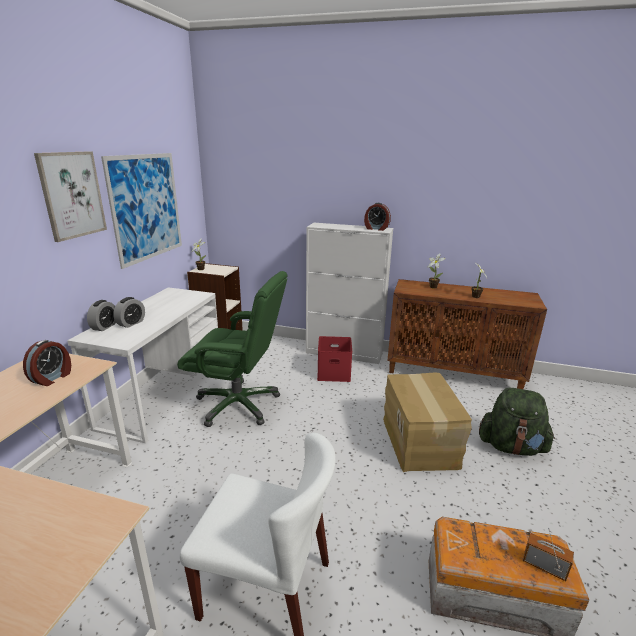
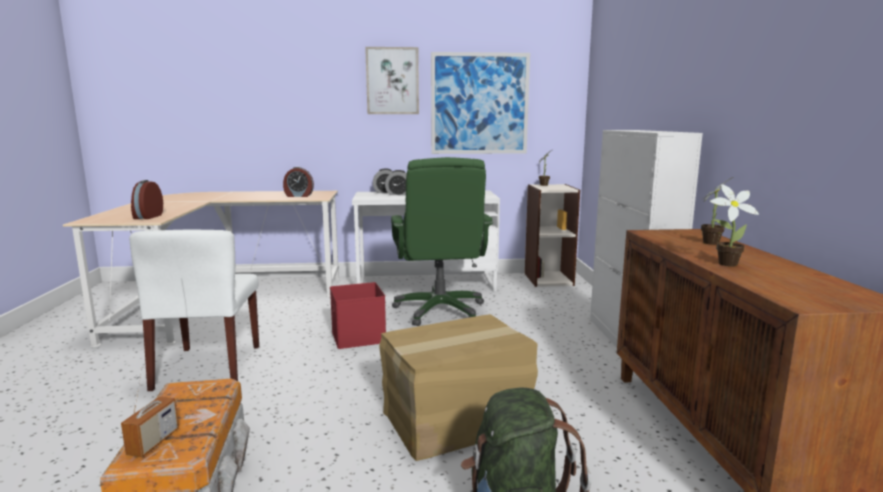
camera: 70 degrees right, 10 degrees down
(334, 372) = (566, 342): red storage box -> red storage box (359, 337)
(376, 229) = (668, 131): alarm clock -> alarm clock (147, 217)

